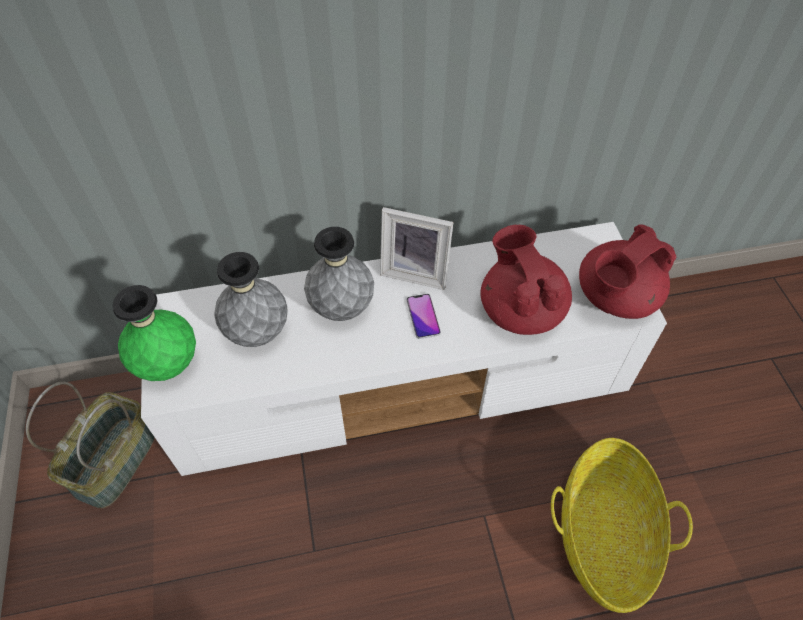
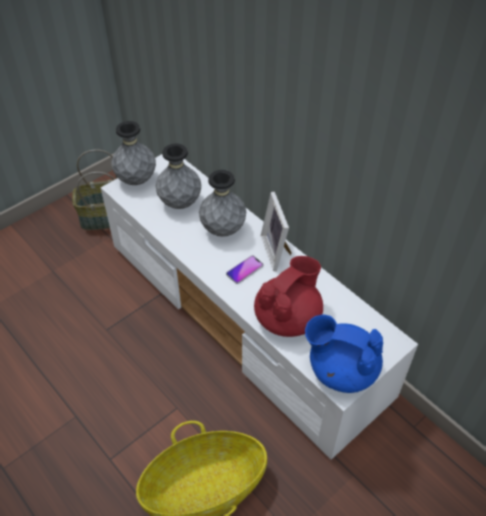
camera: 60 degrees right, 5 degrees down
(168, 365) = (136, 180): green vase -> grey vase
(615, 298) = (341, 369): red teapot -> blue teapot

